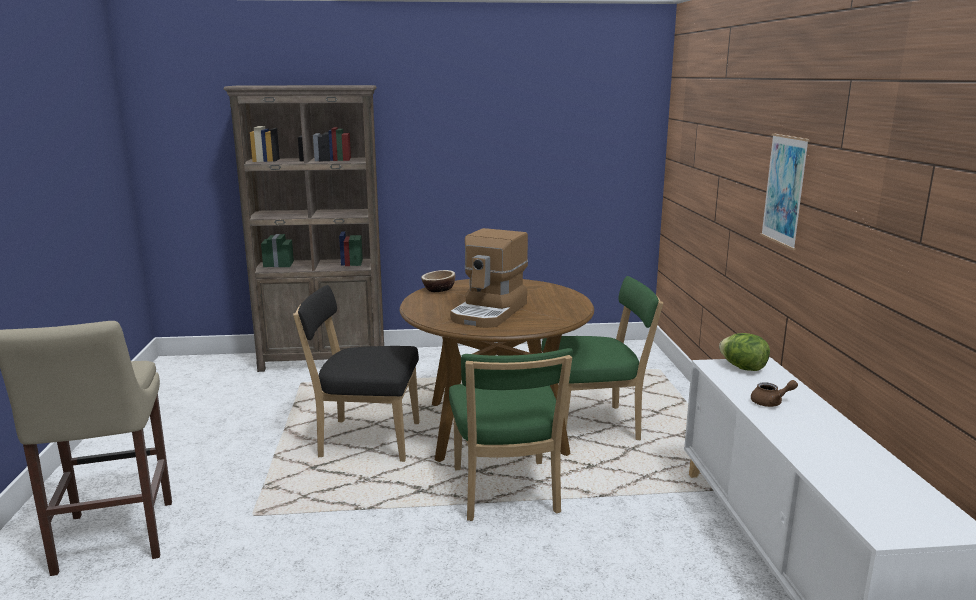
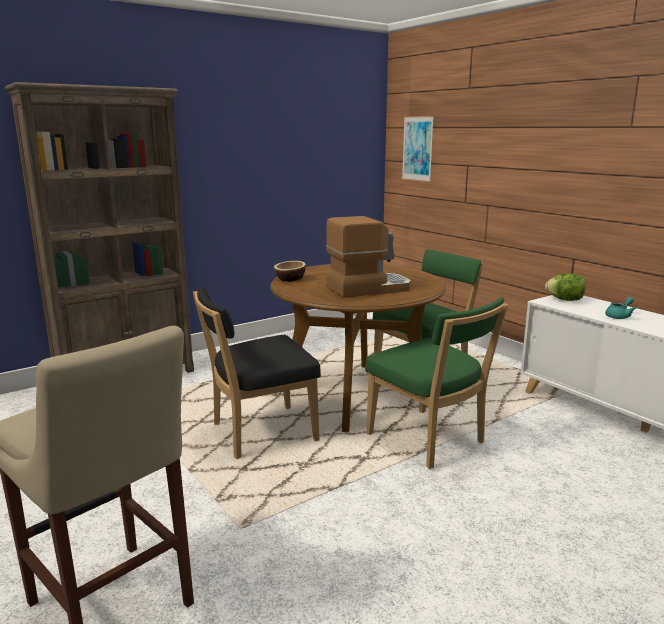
camera: 30 degrees left, 0 degrees up
(490, 312) = (368, 288): coffee machine -> coffee machine turned 105 degrees counterclockwise
(771, 402) = (619, 316): brown teapot -> turquoise teapot
(784, 190) = (563, 165): picture -> picture (417, 148)

